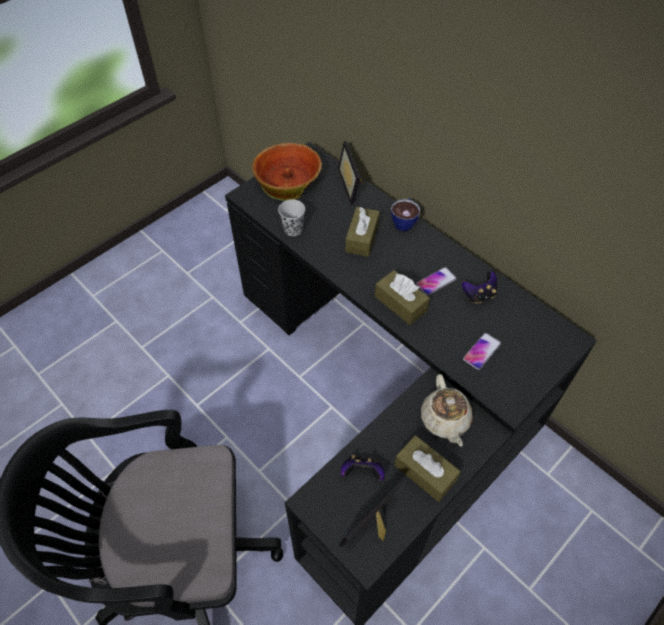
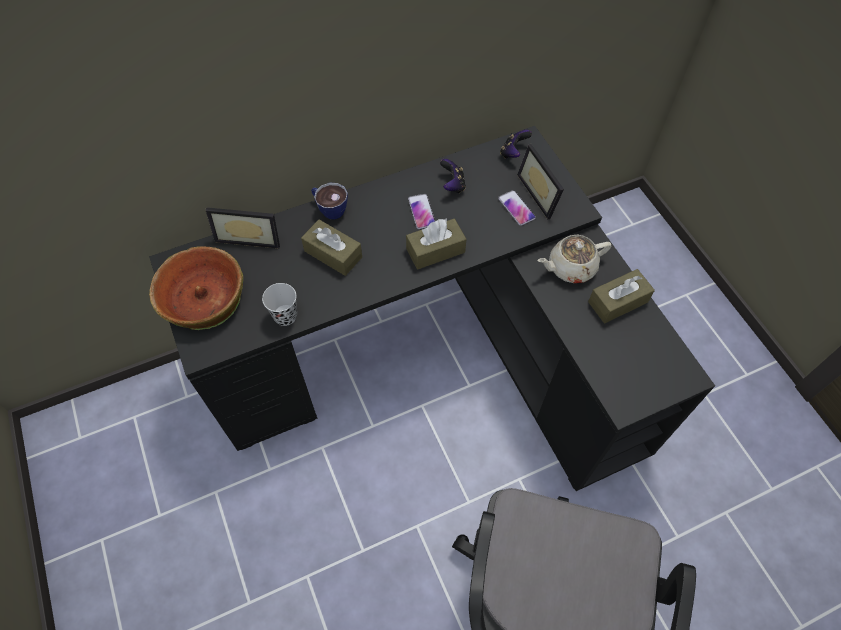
camera: 70 degrees left, 5 degrees up
(362, 472) = (605, 352): game controller -> game controller (513, 153)
(375, 528) = (661, 360): picture frame -> picture frame (542, 193)
(445, 420) = (570, 267): beige teapot -> beige teapot turned 150 degrees clockwise

